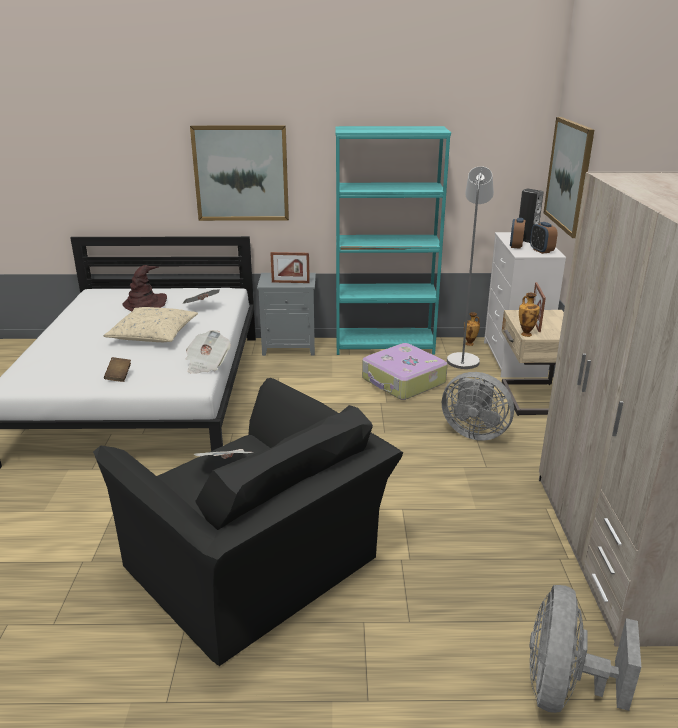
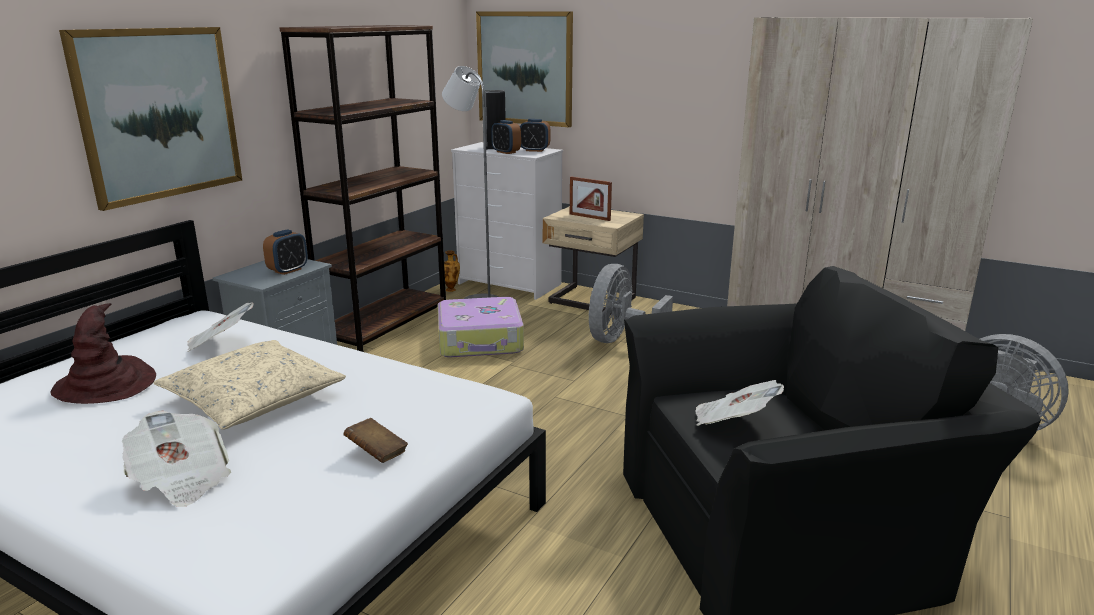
camera: 60 degrees left, 5 degrees down
(207, 364) = (434, 379): newspaper -> newspaper (181, 480)
(290, 282) = (288, 270): picture frame -> alarm clock
(384, 346) = (386, 325): turquoise bookcase -> brown bookcase
(474, 432) = (620, 341): grey fan -> grey fan turned 150 degrees clockwise
(526, 334) = (608, 225): vase -> none

